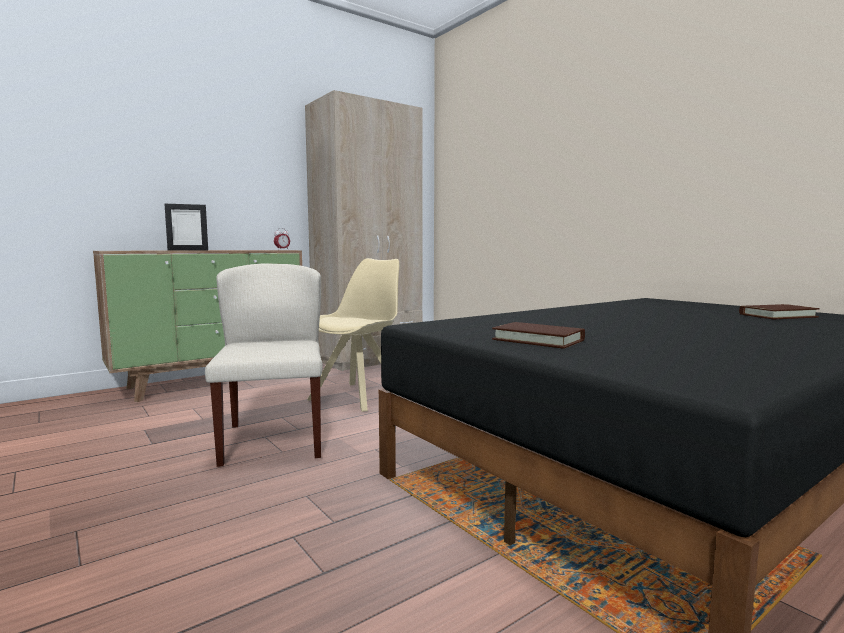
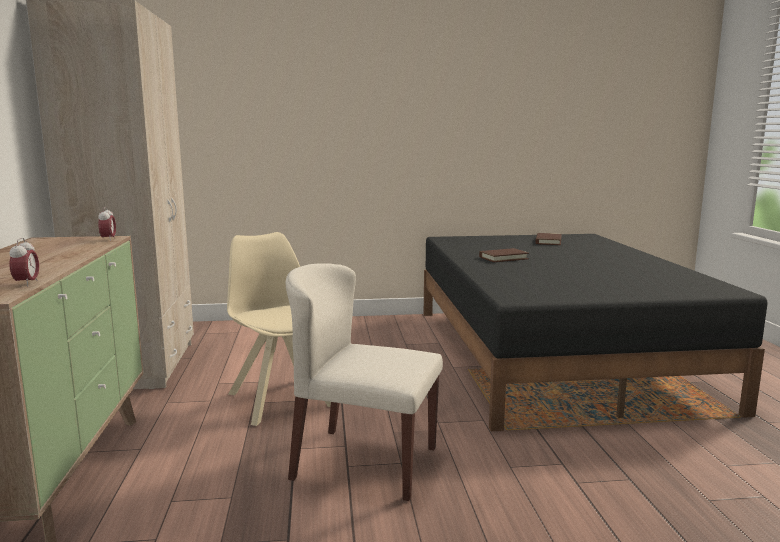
camera: 60 degrees left, 5 degrees up
(145, 250) = (27, 284): none -> alarm clock
(188, 250) = (43, 268): picture frame -> none
(538, 340) = (598, 288): brown book -> brown book (503, 258)

